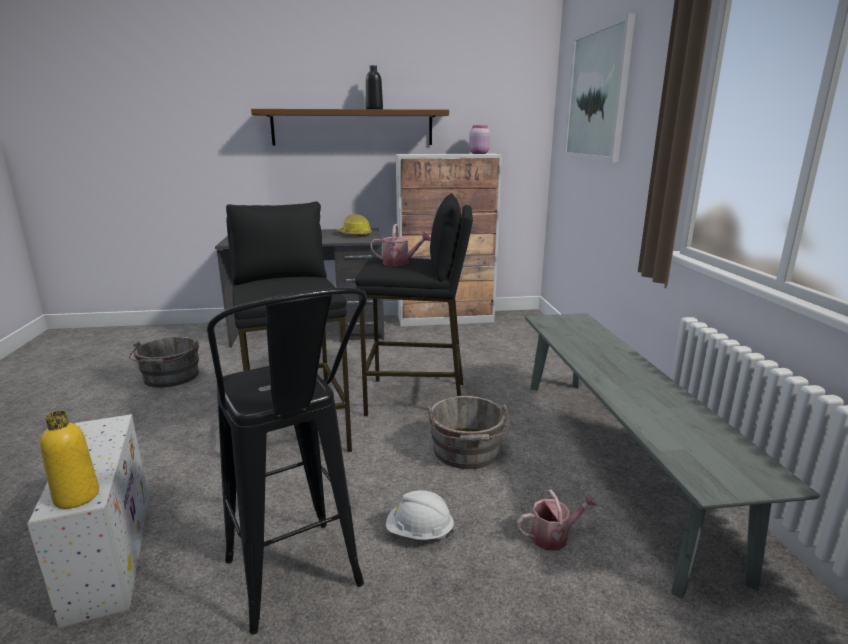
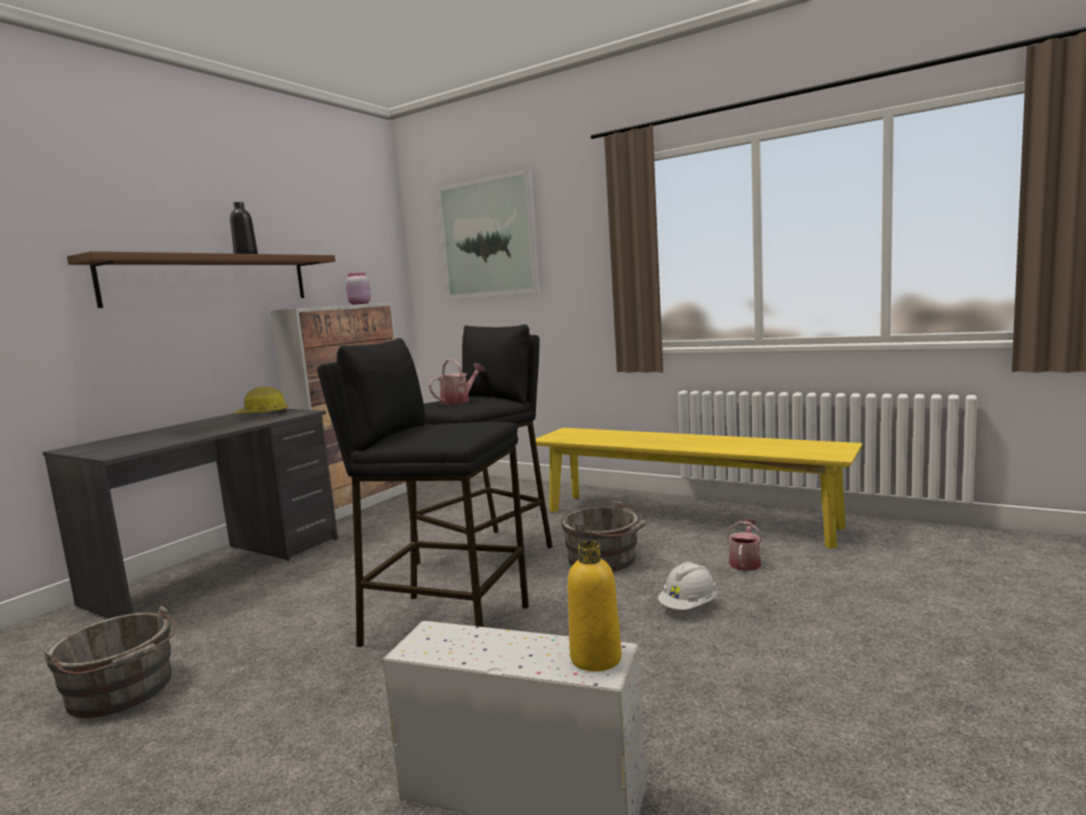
camera: 50 degrees left, 10 degrees down
(300, 588) = (707, 676): black stool -> none
(613, 460) = (685, 518): grey bench -> yellow bench

